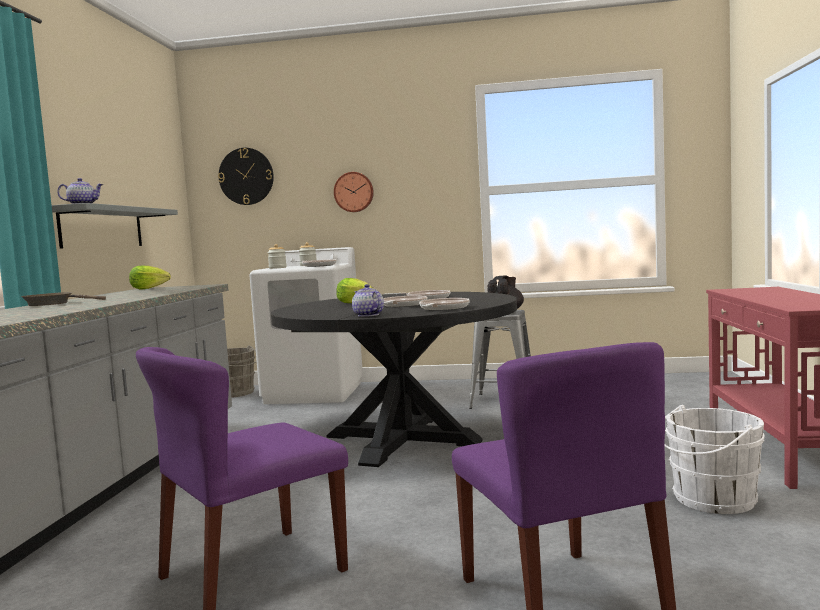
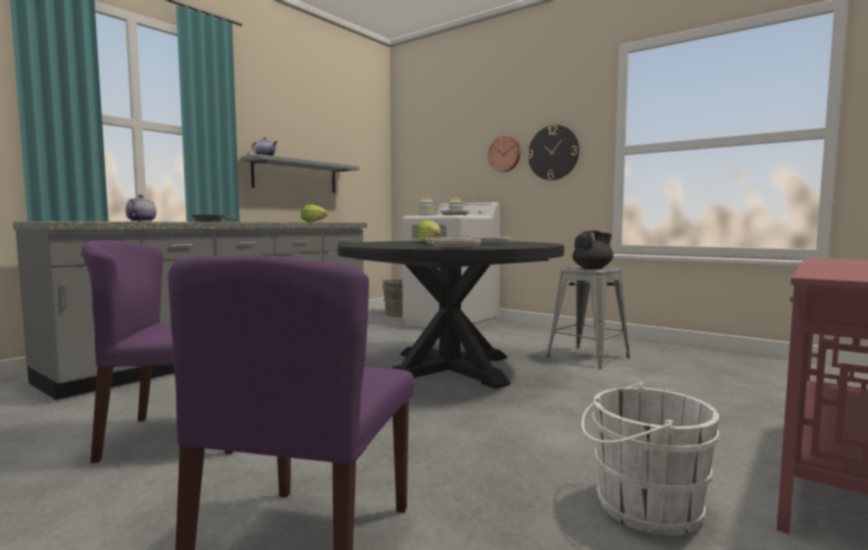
camera: 30 degrees right, 0 degrees up
(246, 176) = (428, 143): wall clock -> wall clock (553, 152)
(368, 315) = (383, 246): teapot -> teapot (141, 221)

